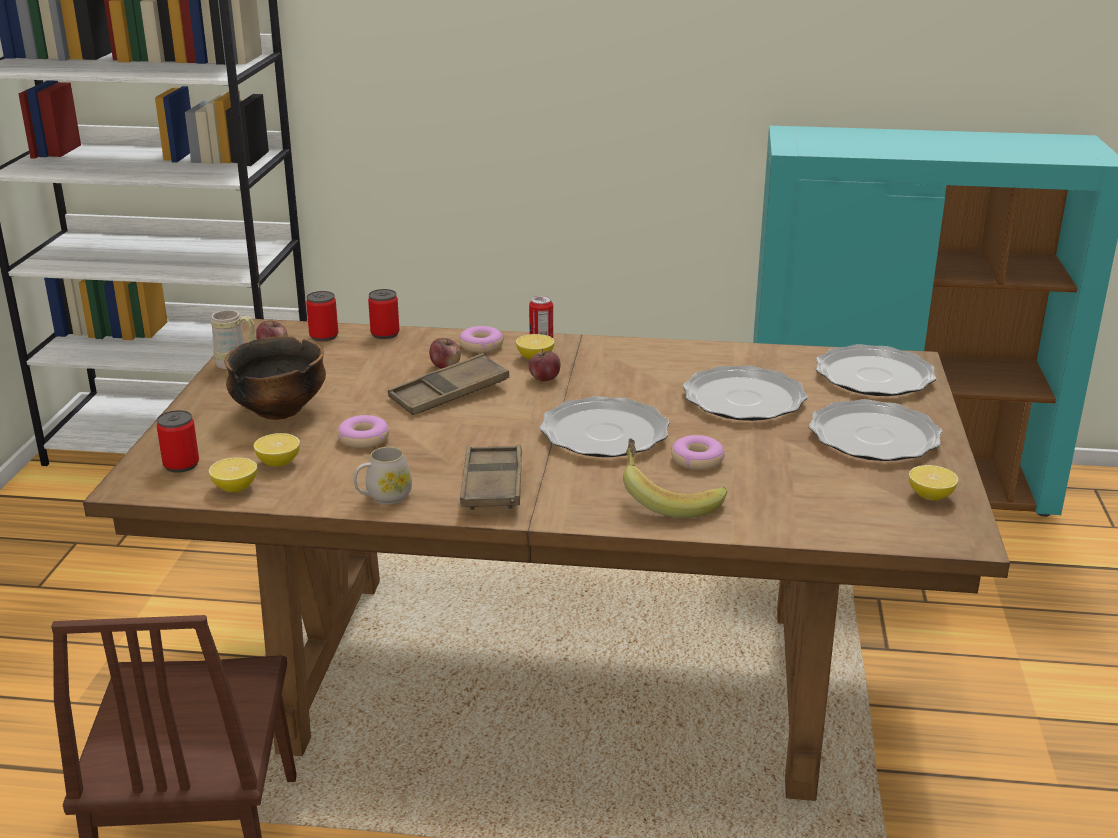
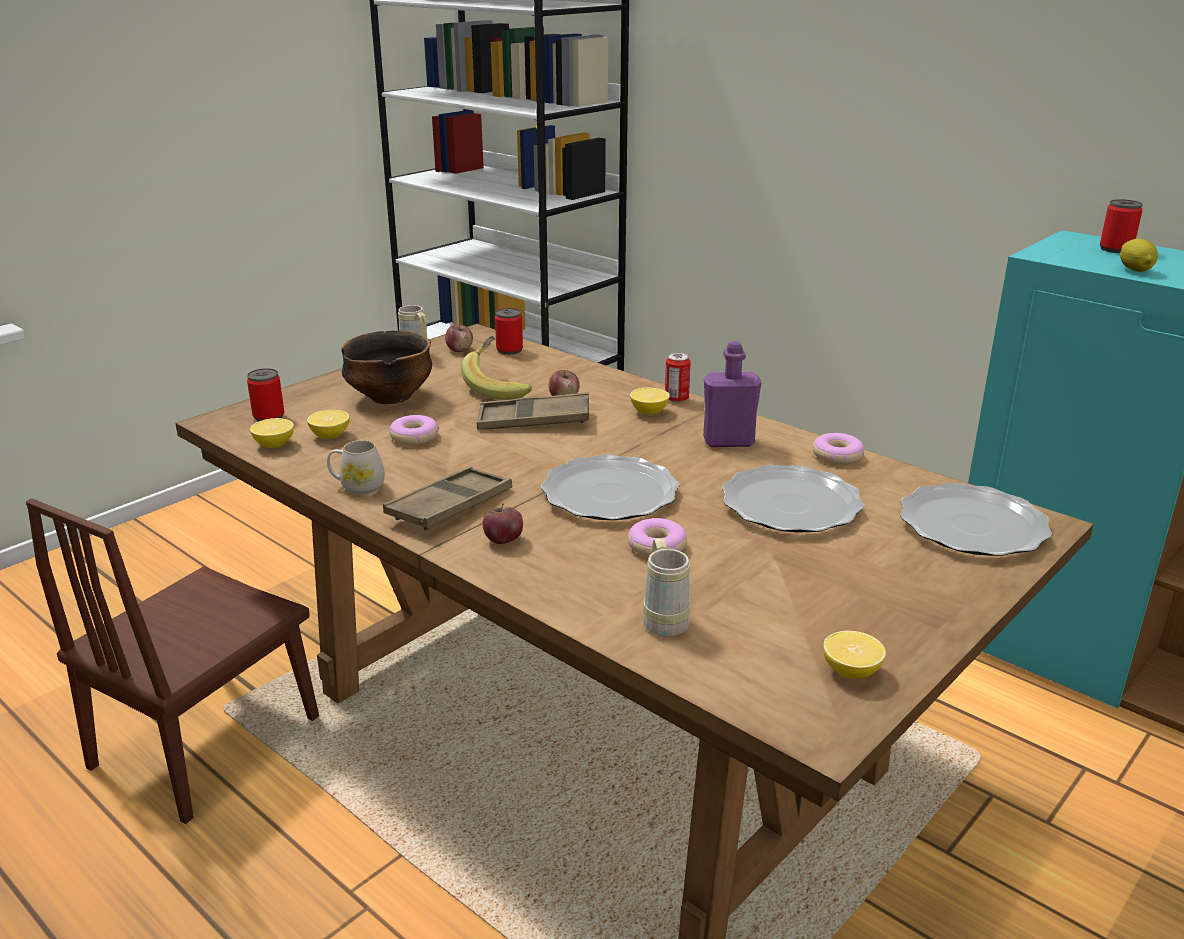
camera: 35 degrees right, 0 degrees up
(385, 334) = (557, 360): can -> can (1115, 249)
(481, 346) = (618, 390): donut -> donut (837, 456)
(544, 379) = (630, 431): apple -> apple (503, 540)
(632, 364) = (728, 441): none -> purple bottle
(668, 499) = (575, 572): banana -> banana (499, 386)
(775, 507) = (663, 618): none -> beige mug
(866, 150) = (1134, 270): none -> lemon
(873, 436) = (878, 586): plate -> none

